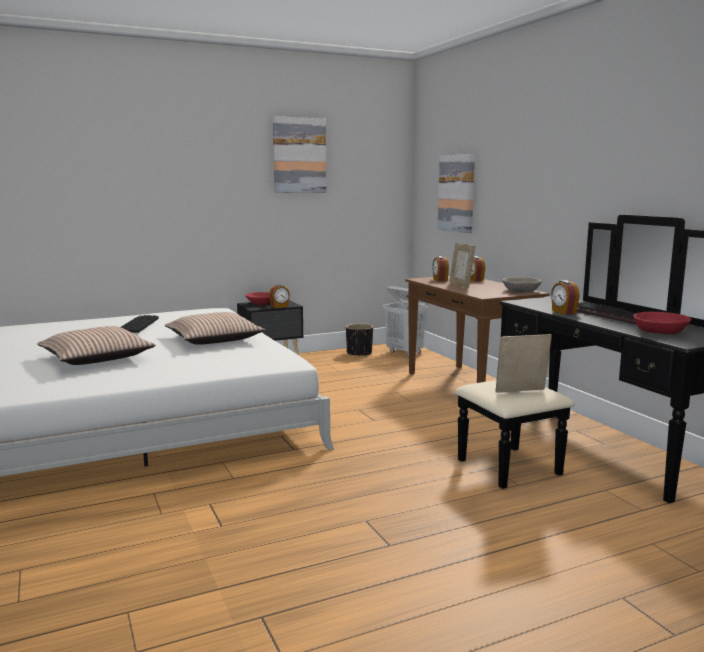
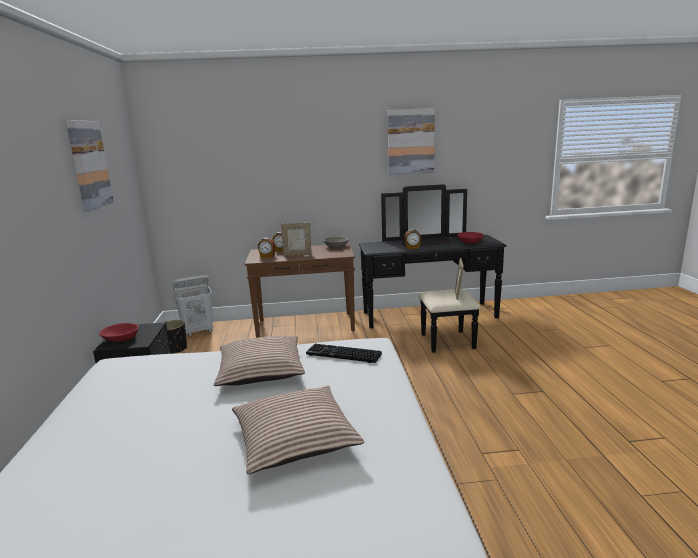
camera: 70 degrees left, 5 degrees up
(138, 325) = (145, 413): keyboard -> keyboard (342, 355)
(279, 306) = (152, 331): alarm clock -> none
(457, 193) = (222, 186): picture -> picture (410, 142)

